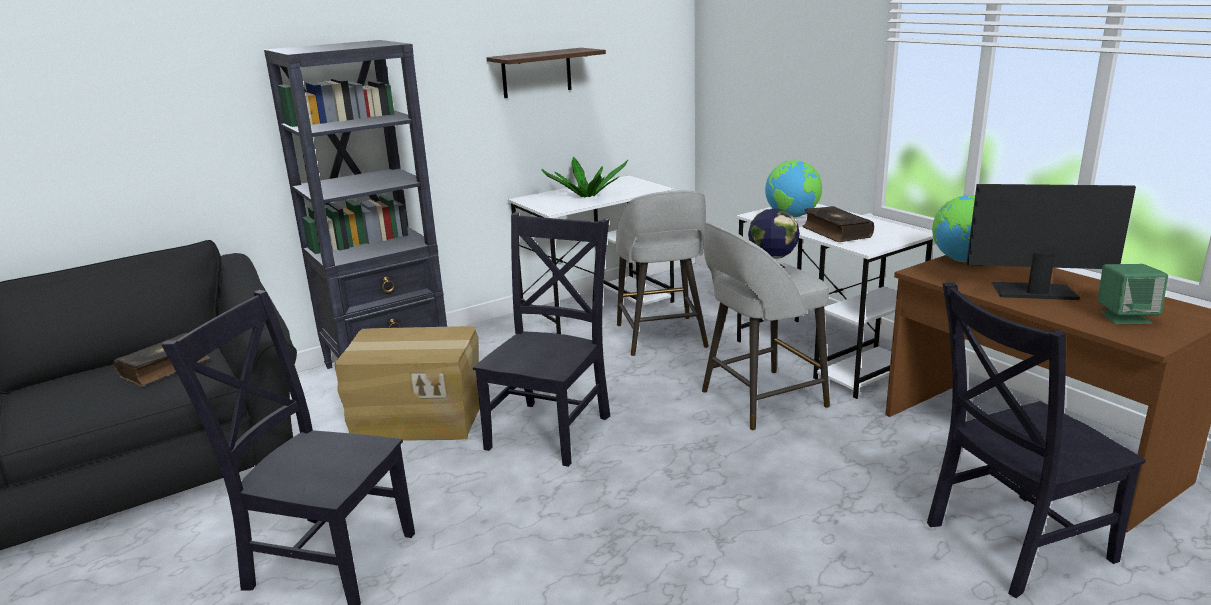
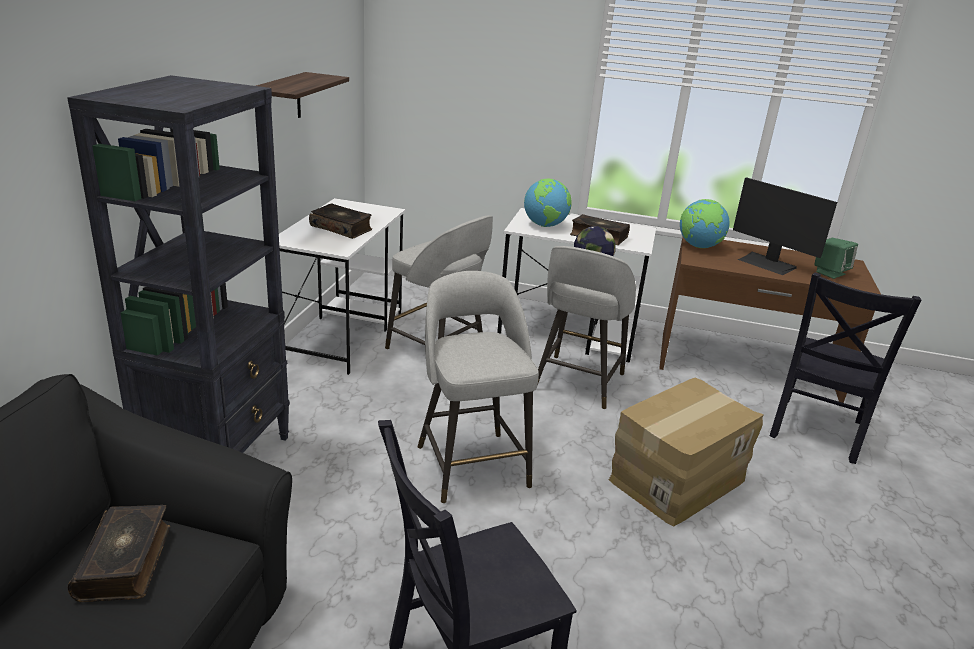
camera: 45 degrees left, 5 degrees up
(419, 417) = (337, 500): cardboard box -> cardboard box (676, 479)
(551, 429) = (471, 464): black chair -> grey stool
(587, 196) = (341, 228): potted plant -> book
(1033, 291) = (767, 263): monitor -> monitor turned 105 degrees counterclockwise

